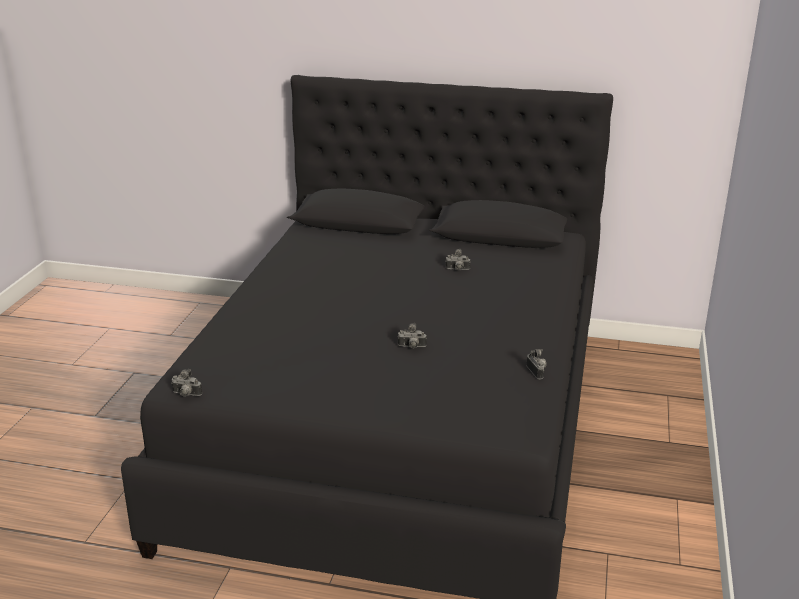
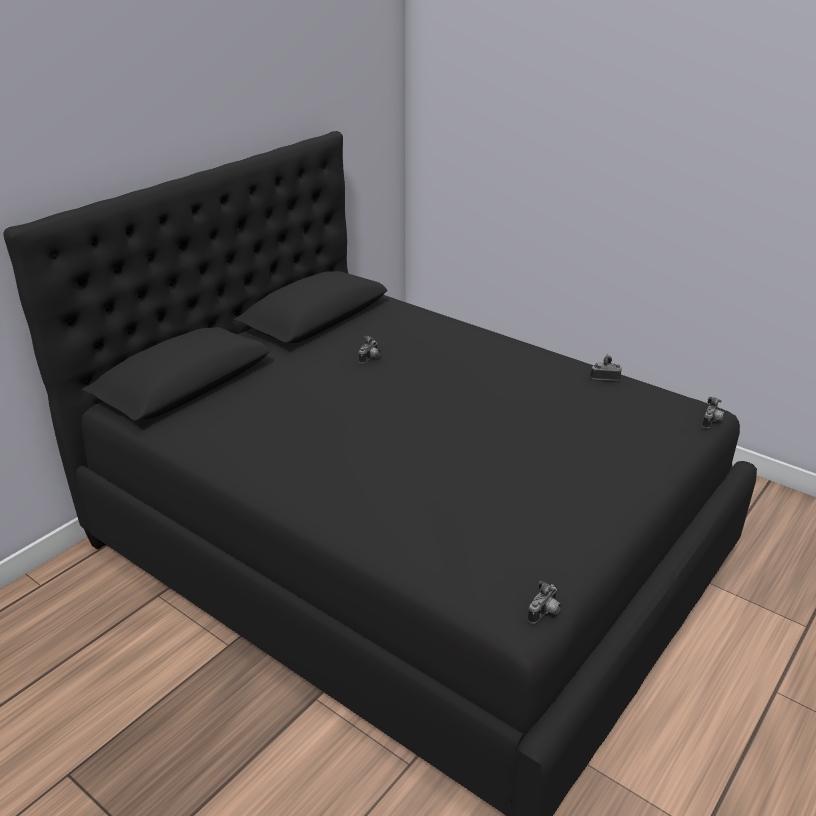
camera: 65 degrees left, 5 degrees up
(411, 347) = (520, 427): camera -> camera (712, 422)

